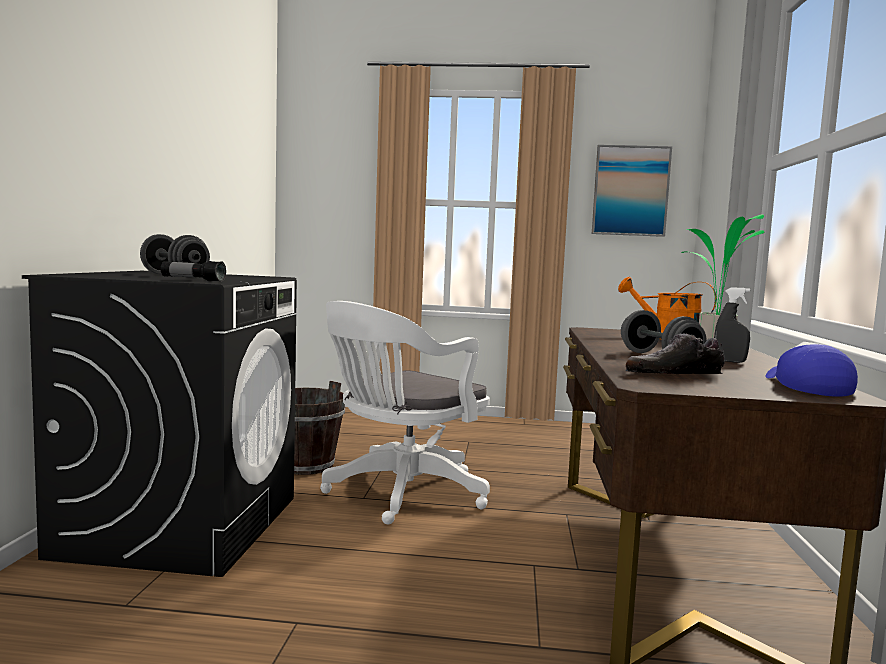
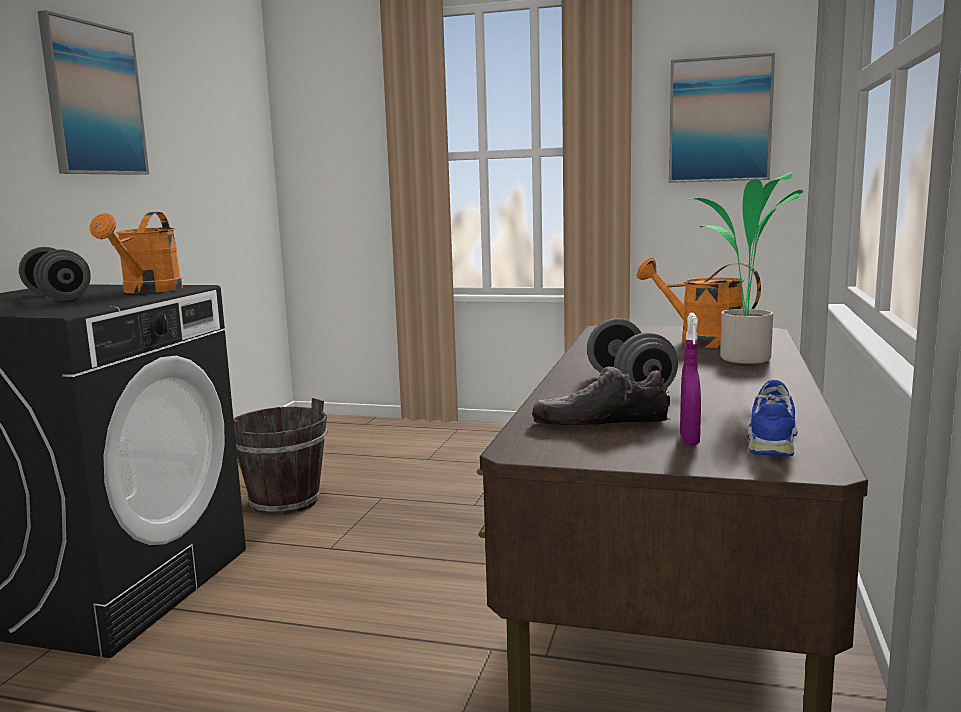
camera: 10 degrees right, 5 degrees up
(175, 125) = (94, 100): none -> picture
(193, 280) = (49, 309): flashlight -> none
(245, 276) = (147, 291): none -> orange watering can
(400, 494) = (377, 542): white office chair -> none
(729, 361) = (726, 389): grey spray bottle -> none
(750, 384) = (689, 440): none -> purple spray bottle
(806, 386) = (773, 440): cap -> blue shoe

